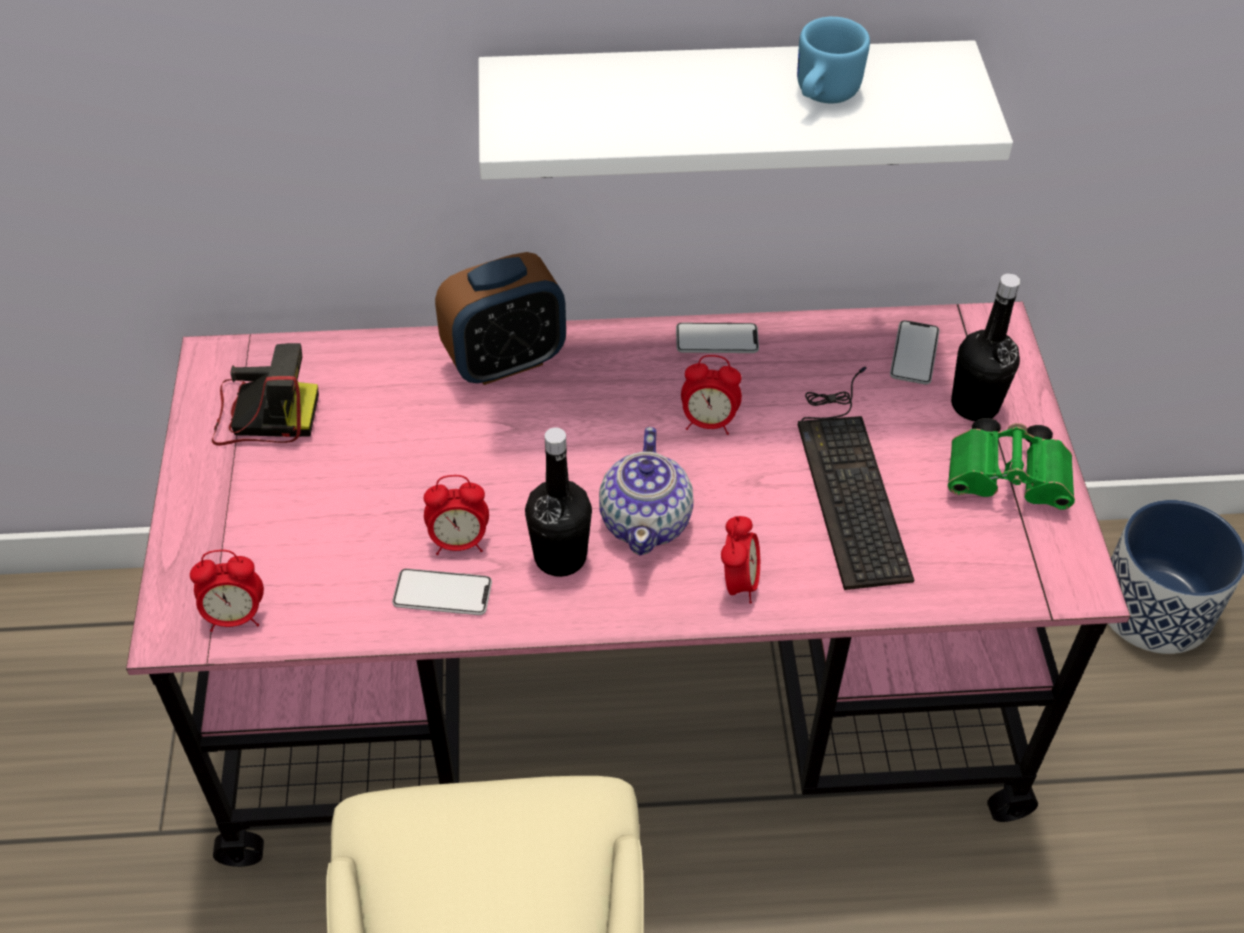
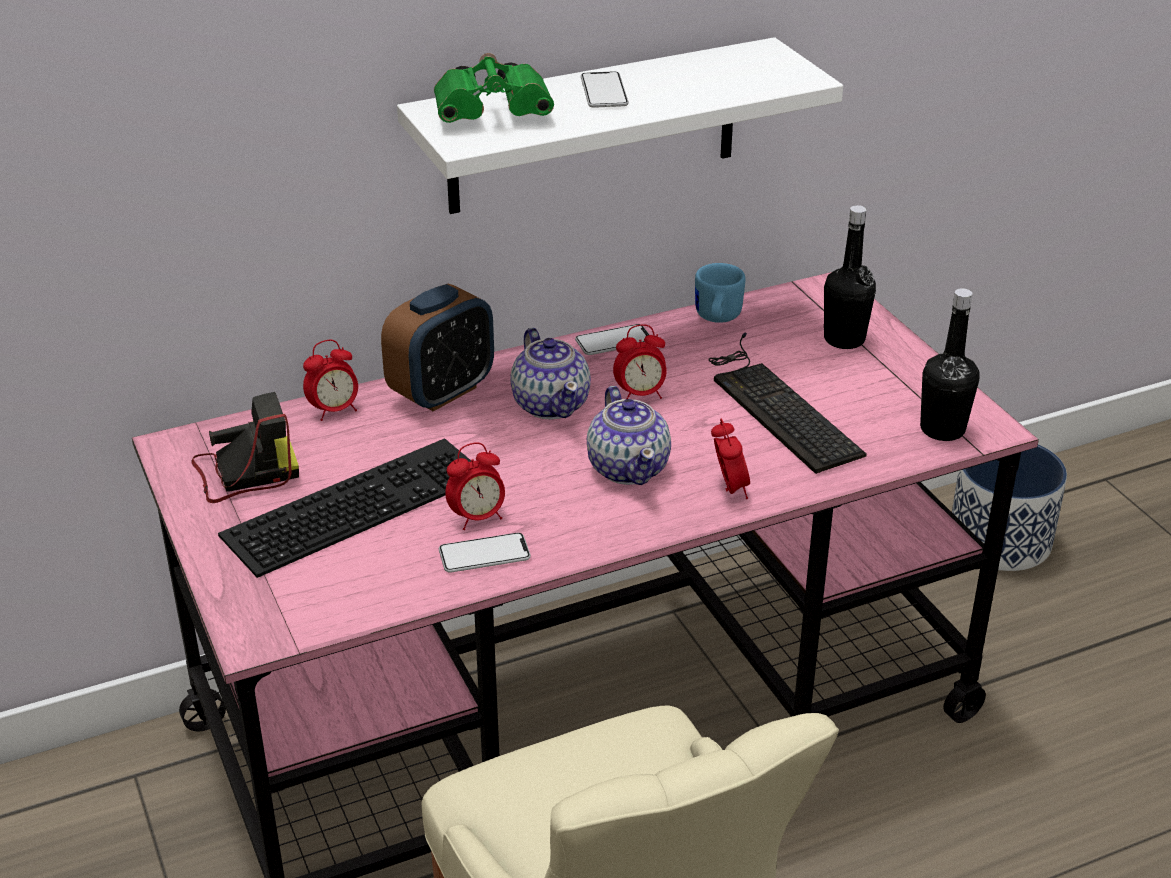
camera: 20 degrees left, 15 degrees down
(235, 616) = (306, 614): alarm clock -> alarm clock (334, 411)
(350, 484) = (355, 502): none -> keyboard
(560, 556) = (571, 507): black bottle -> black bottle (942, 429)
(608, 409) = (551, 404): none -> teapot
(821, 95) = (685, 82): blue mug -> blue mug (716, 318)
(914, 354) = (777, 318): phone -> phone (604, 92)
(1010, 481) = (900, 379): green binoculars -> green binoculars (496, 114)

